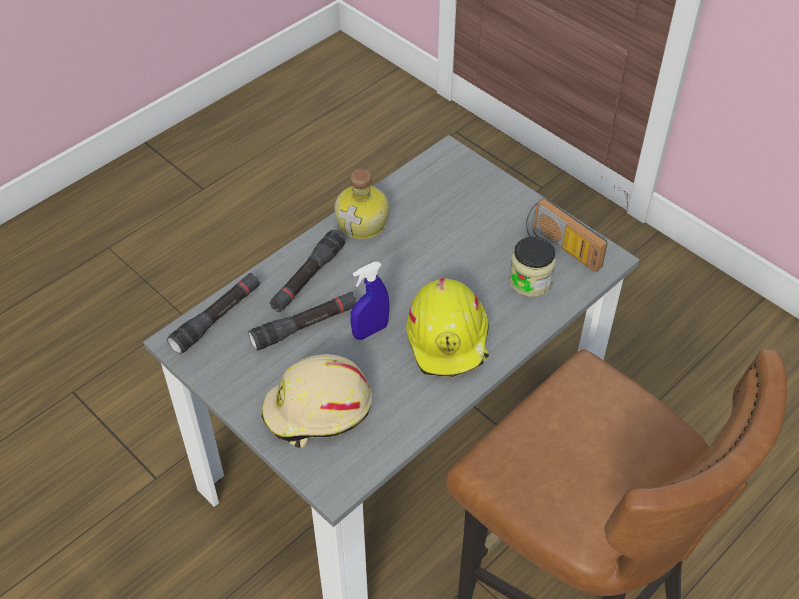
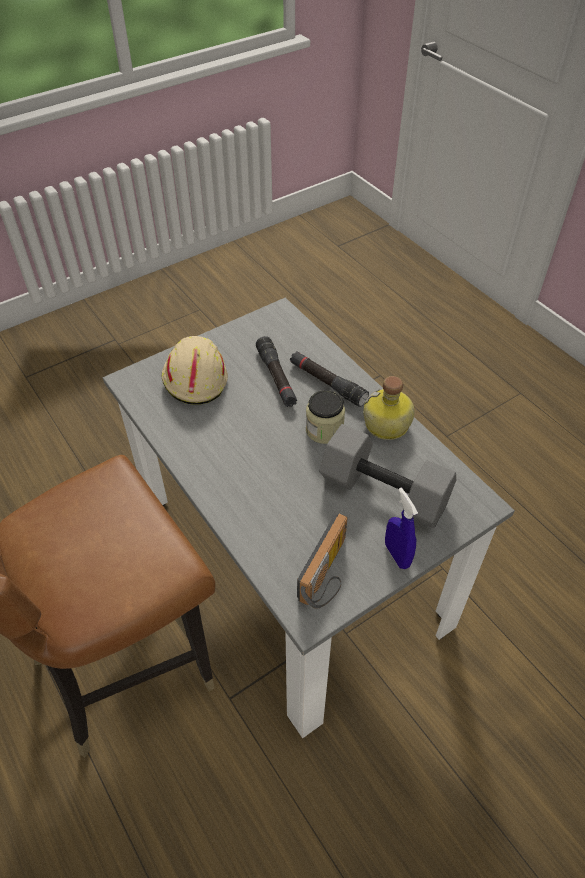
camera: 100 degrees right, 0 degrees up
(217, 318) = (297, 332): black flashlight -> none
(370, 331) = (261, 415): blue spray bottle -> blue spray bottle (397, 555)
(449, 338) = (239, 464): yellow hard hat -> none
(451, 218) = (386, 491): none -> grey dumbbell
(530, 281) = (291, 539): jar -> jar (324, 430)
(559, 250) = (328, 574): radio -> radio turned 150 degrees clockwise

